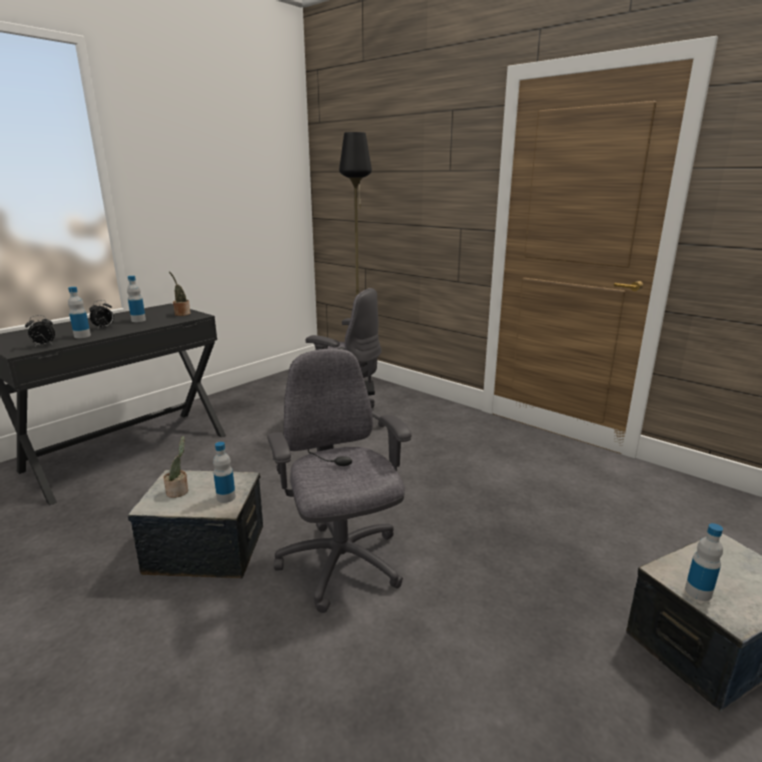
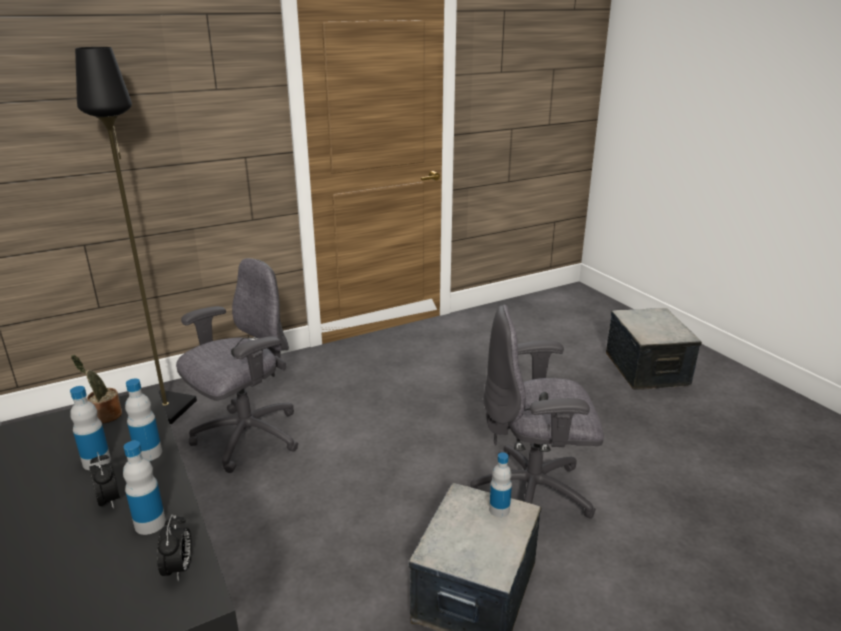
camera: 70 degrees left, 5 degrees up
(179, 491) = (472, 547): potted plant -> none
(698, 592) = (665, 337): bottle -> bottle (148, 453)

